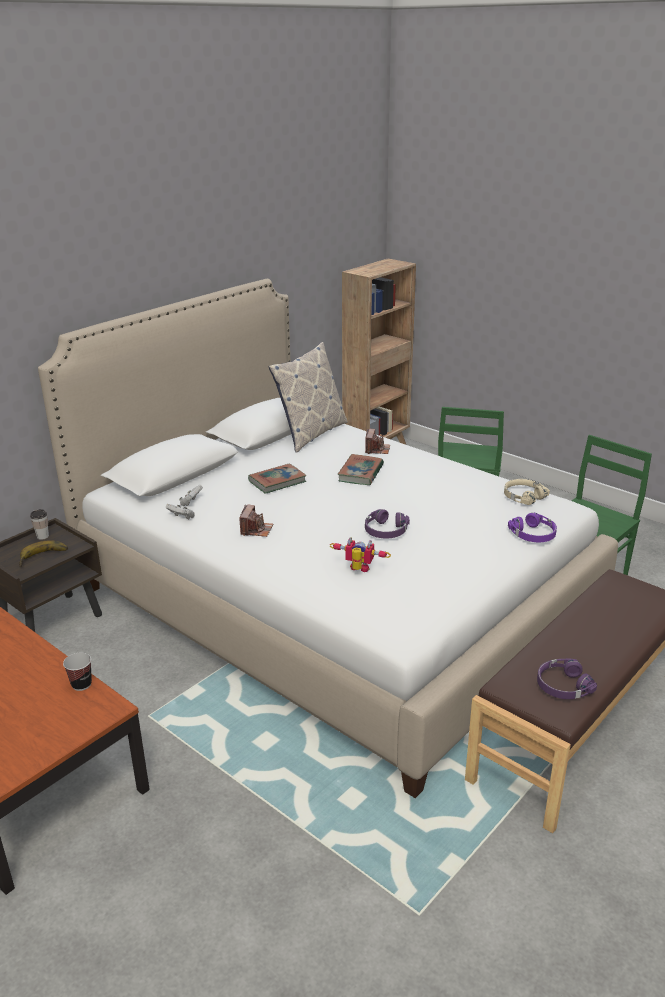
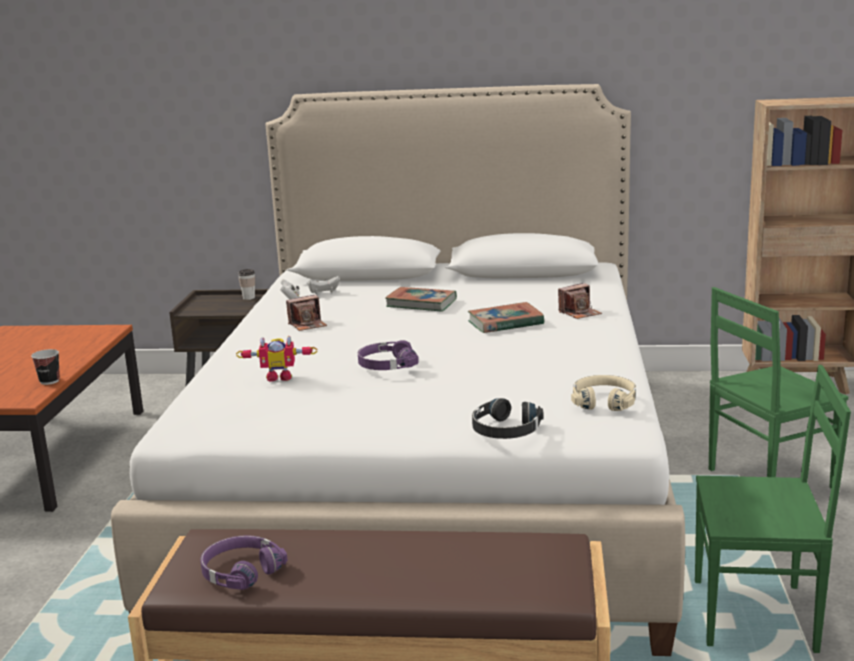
camera: 55 degrees right, 10 degrees down
(44, 557) = (217, 309): banana -> none
(311, 434) = (557, 283): pillow -> none
(358, 570) = (279, 377): toy robot -> toy robot turned 105 degrees clockwise
(533, 534) = (505, 430): purple headphones -> black headphones

